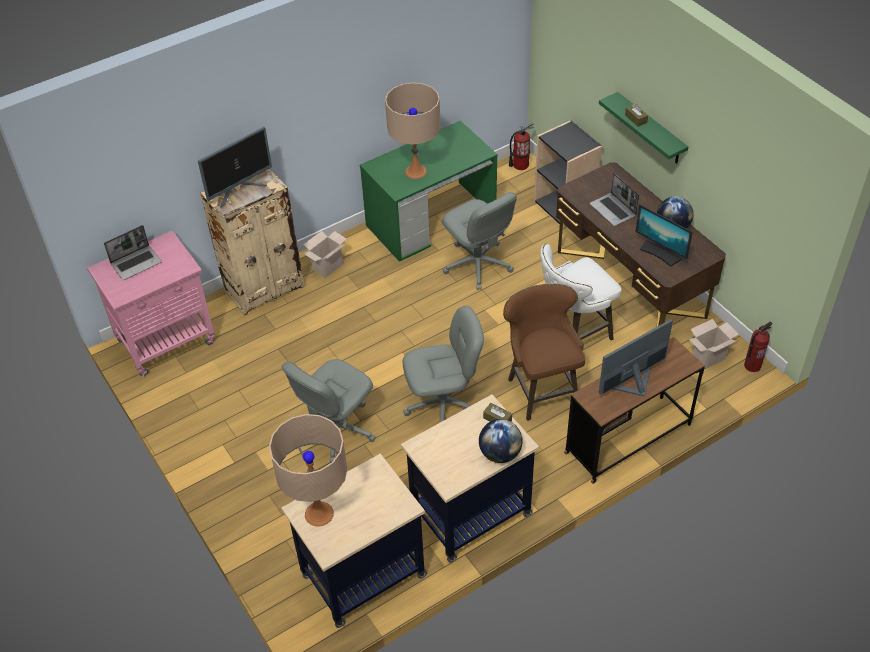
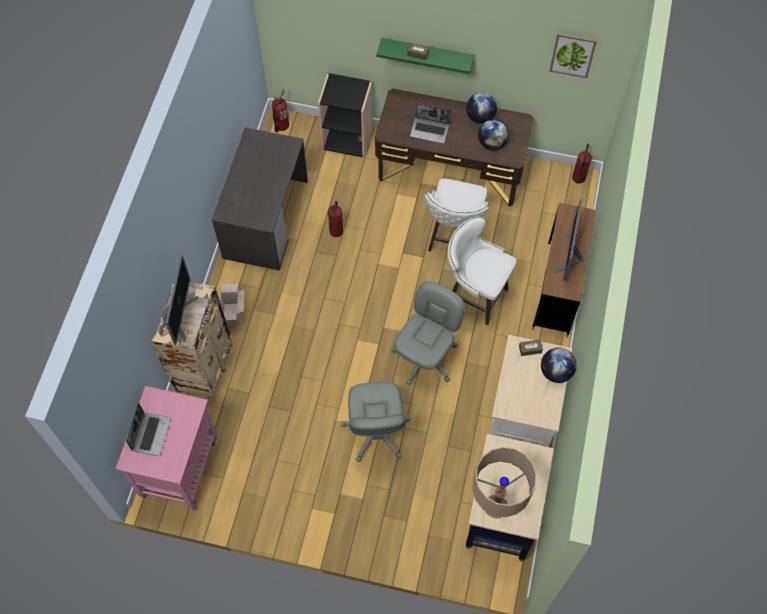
camera: 45 degrees left, 15 degrees up
(416, 171) = (260, 196): beige table lamp -> none
(431, 220) = (265, 218): green desk -> grey desk
(471, 516) = (521, 419): blue cart -> white cart
(477, 264) = (336, 231): grey office chair -> fire extinguisher
(541, 390) = (474, 295): brown stool -> white stool
(660, 253) = (492, 143): monitor -> globe
(708, 357) = (548, 191): cardboard box -> none
(774, 183) = (572, 54): none -> picture

